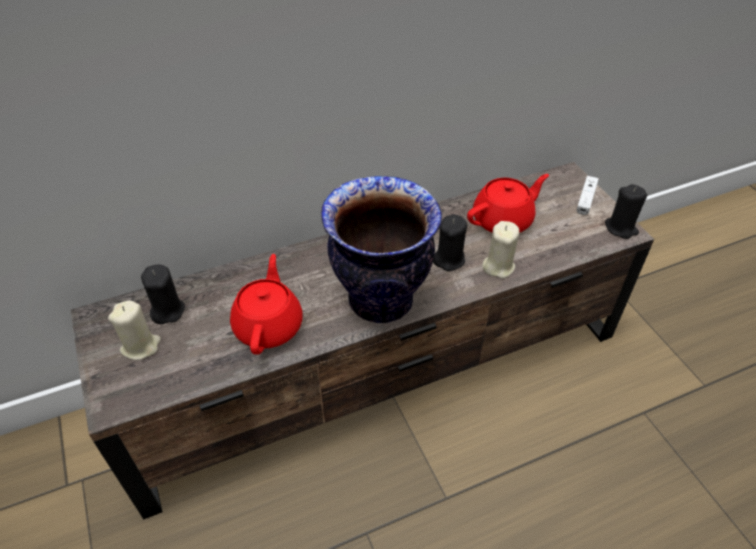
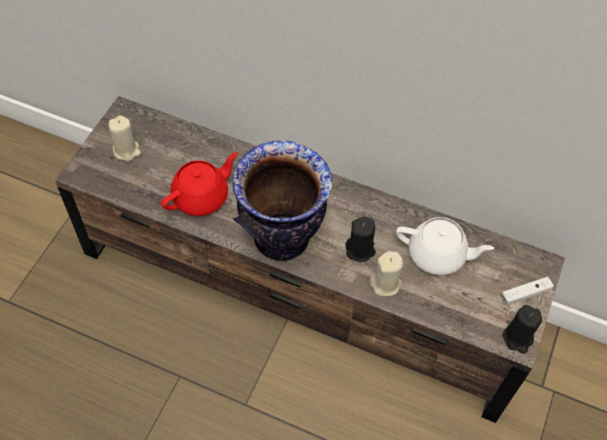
camera: 45 degrees right, 10 degrees up
(167, 311) = (162, 139): black candle -> none
(503, 220) = (437, 255): red teapot -> white teapot

